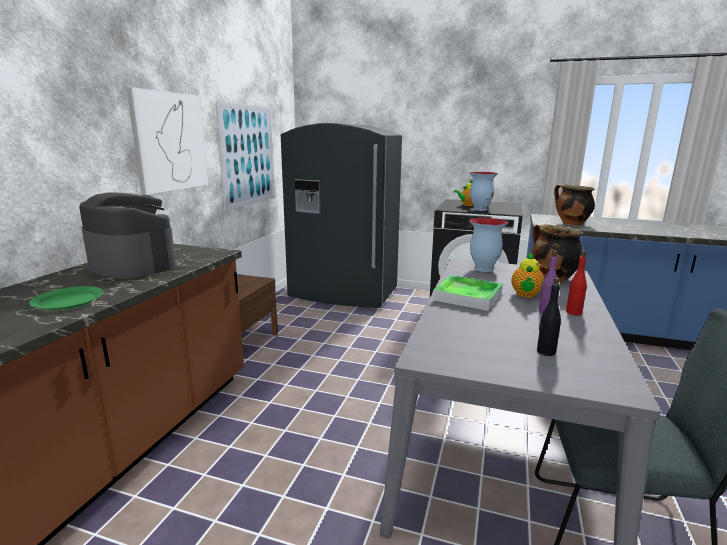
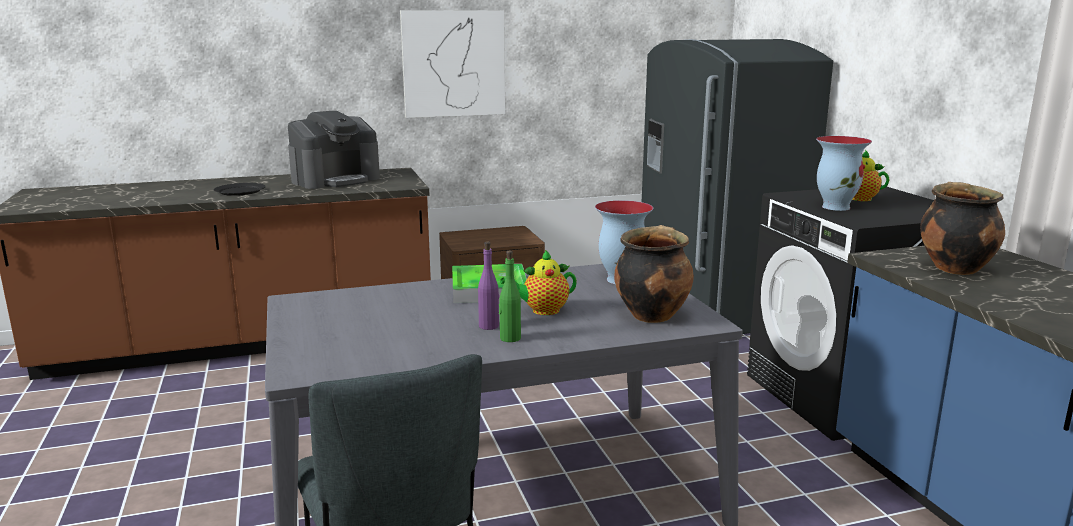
camera: 55 degrees right, 0 degrees up
(68, 300) = (240, 191): green plate -> black plate
(132, 264) = (336, 180): coffee machine -> coffee machine turned 45 degrees clockwise
(248, 155) = (598, 81): picture -> none
(545, 352) = (361, 337): black bottle -> none
(573, 312) = (510, 338): red bottle -> green bottle

